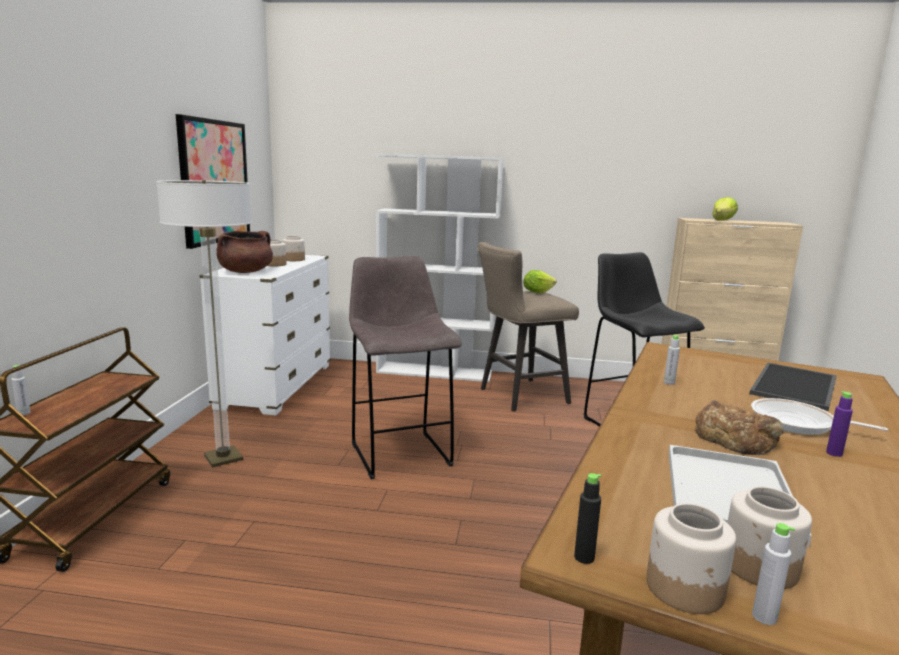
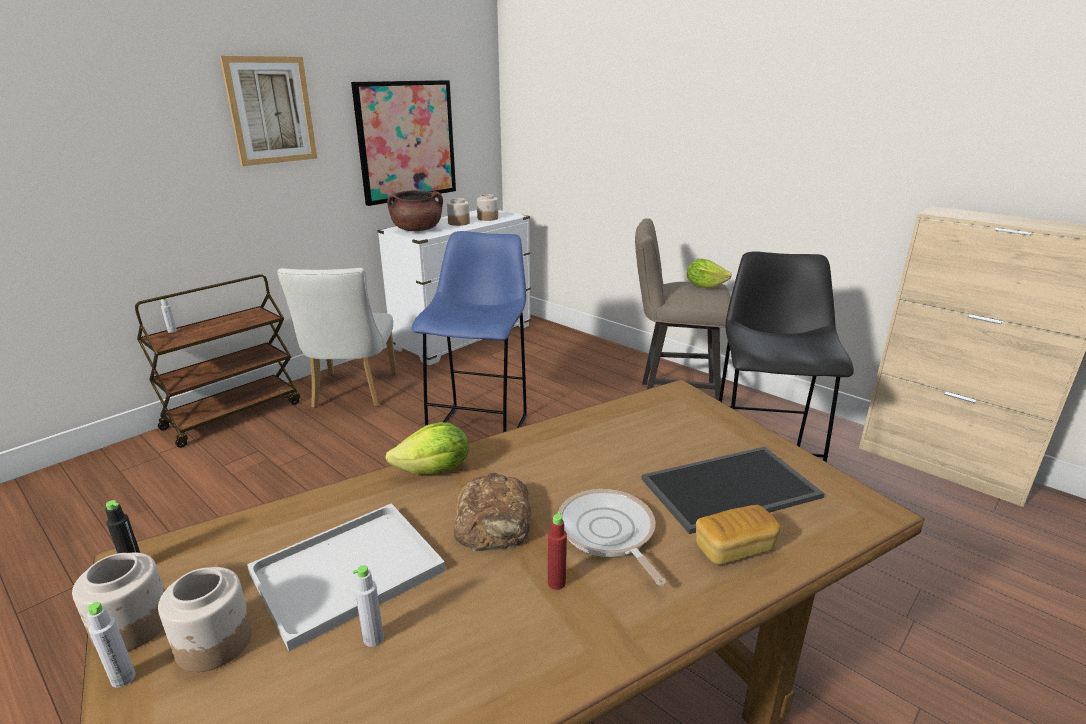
camera: 35 degrees right, 10 degrees up
(113, 135) = (271, 110): none -> picture
(223, 458) = (352, 393): floor lamp -> white chair
(400, 453) = (480, 429): grey stool -> blue stool
(435, 372) = (620, 353): white bookcase -> none
(669, 382) = (579, 437): grey bottle -> grey bottle (373, 638)
(723, 220) = (989, 218): lettuce -> lettuce (434, 471)
(834, 453) = (556, 583): purple bottle -> red bottle
(857, 410) = (734, 548): none -> bread

